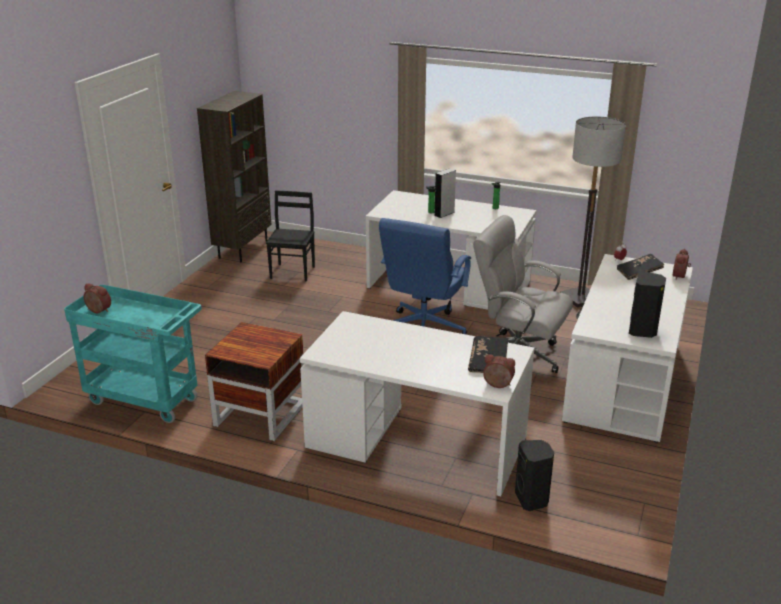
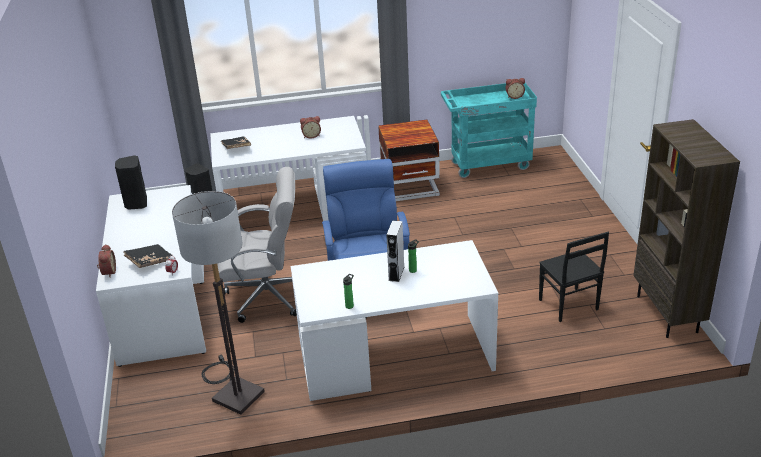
camera: 150 degrees right, 5 degrees up
(497, 385) = (222, 138): alarm clock -> alarm clock (311, 136)

